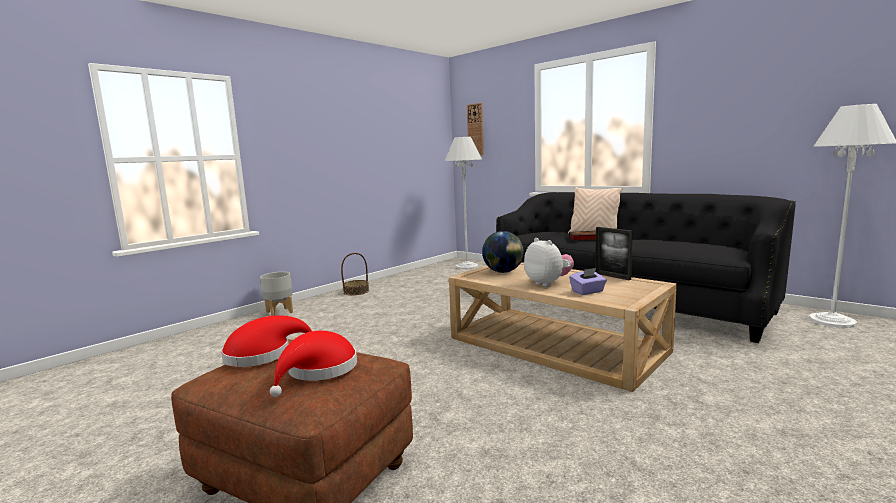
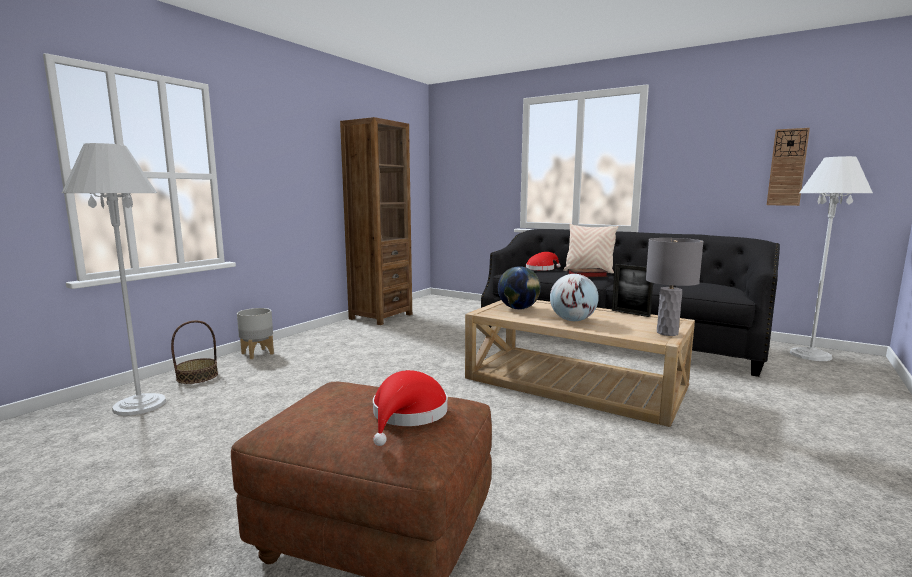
camera: 10 degrees left, 0 degrees up
(263, 354) = (328, 399): red hat -> red hat (541, 269)
(356, 291) = (337, 330): basket -> basket (197, 376)
(401, 279) = (380, 316): none -> brown bookcase
(467, 266) = (446, 304): white floor lamp -> white floor lamp (140, 405)
(475, 130) = (456, 162): wall clock -> wall clock (787, 167)
(548, 283) = (572, 320): plush toy -> globe
(588, 292) = (617, 328): purple tissue box -> none
(635, 297) = (667, 333): none -> grey table lamp

